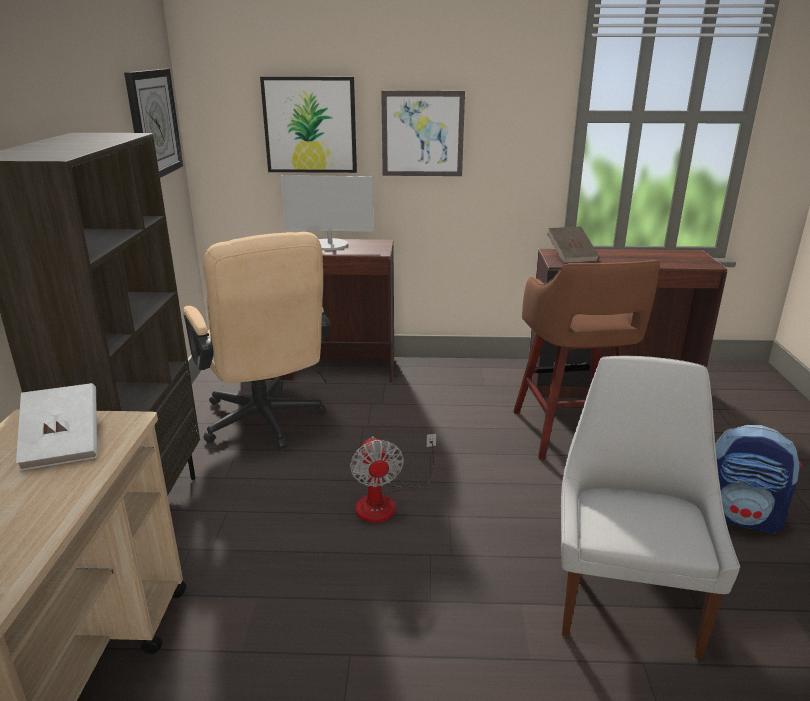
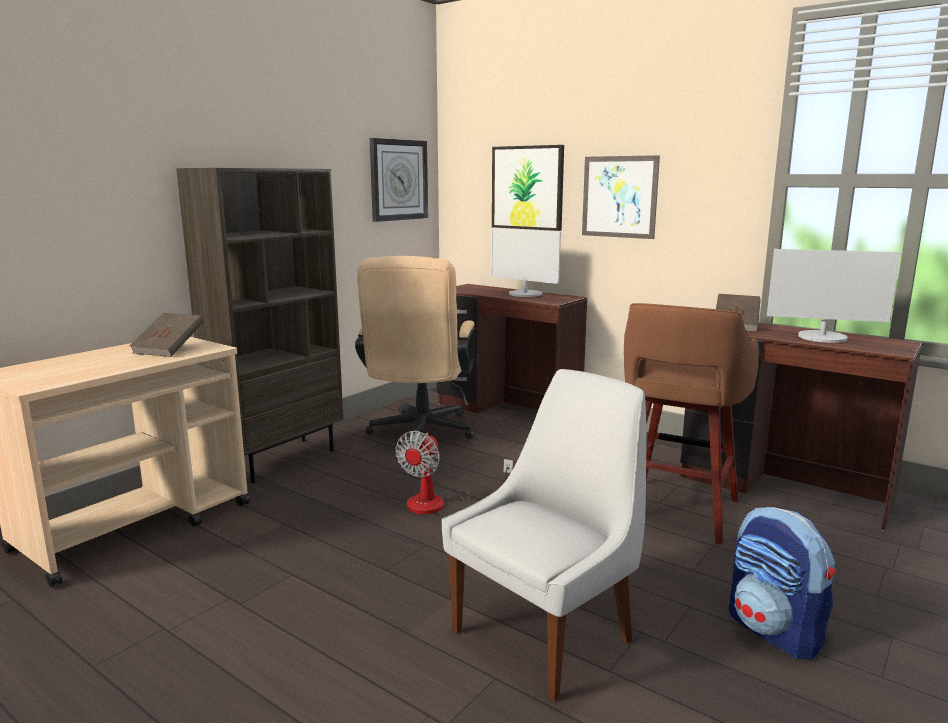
camera: 35 degrees right, 10 degrees down
(64, 444) = (169, 349): white book -> brown book
(646, 258) = (822, 337): none -> monitor

